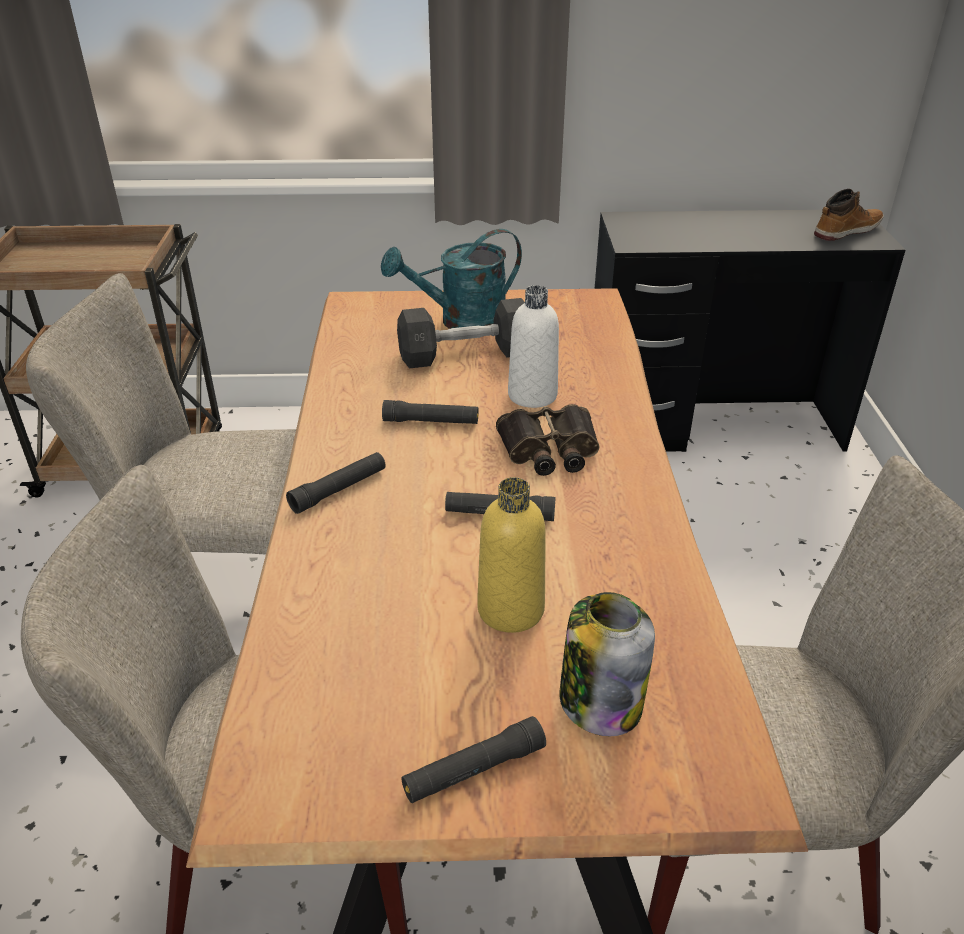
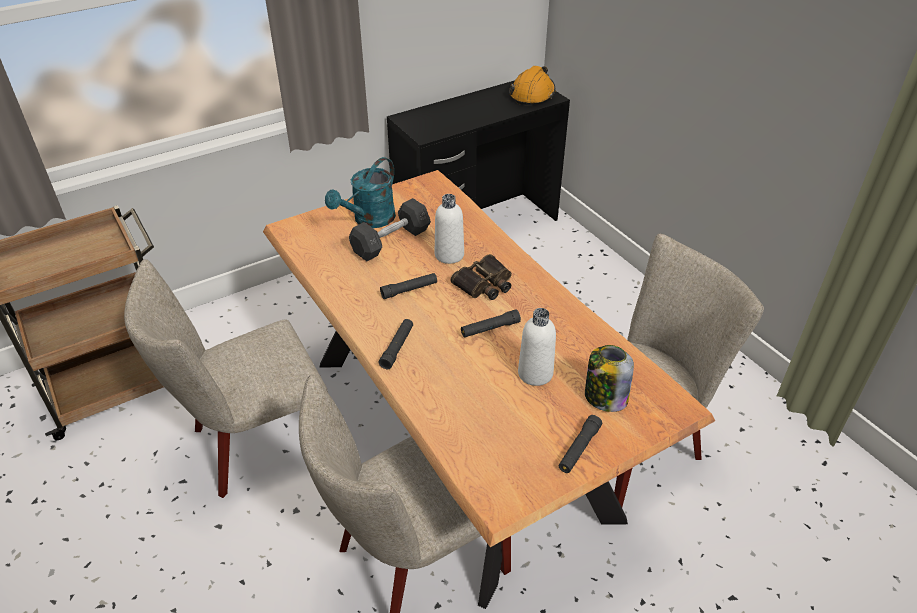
camera: 30 degrees left, 5 degrees up
(510, 609) = (535, 373): yellow bottle -> white bottle
(846, 231) = (532, 94): boot -> orange hard hat

